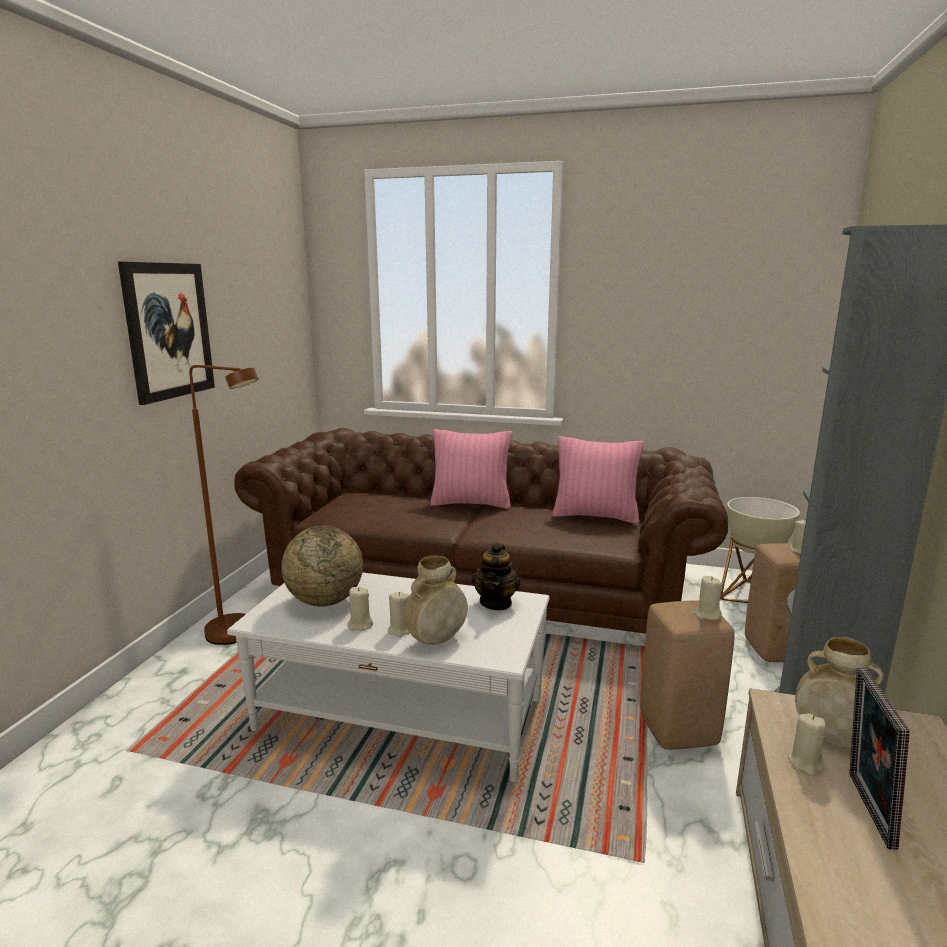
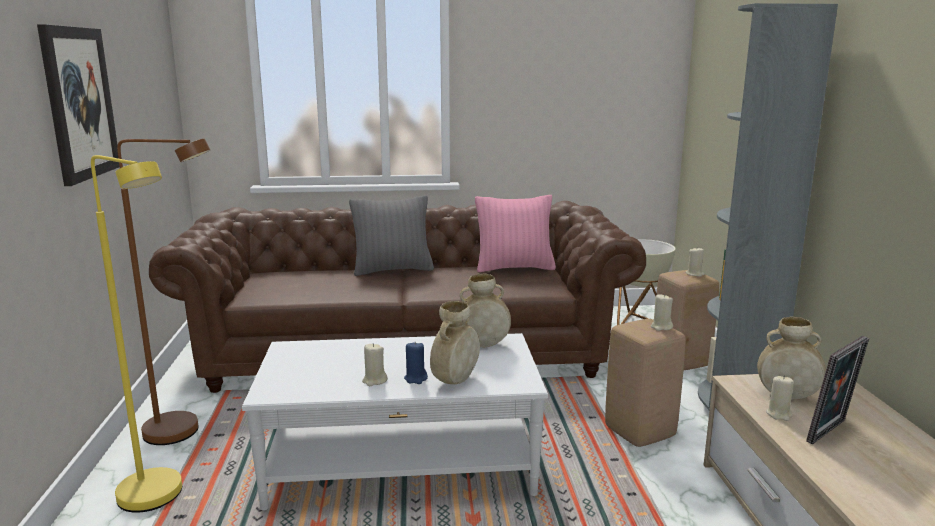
camera: 20 degrees left, 0 degrees up
(179, 699) = (159, 500): none -> yellow floor lamp
(325, 601) = (322, 367): globe -> none
(400, 630) = (416, 378): beige candle -> blue candle
(471, 503) = (393, 270): pink pillow -> grey pillow
(496, 602) = (483, 345): teapot -> beige vase
(864, 808) = (830, 433): picture frame -> picture frame turned 120 degrees counterclockwise

